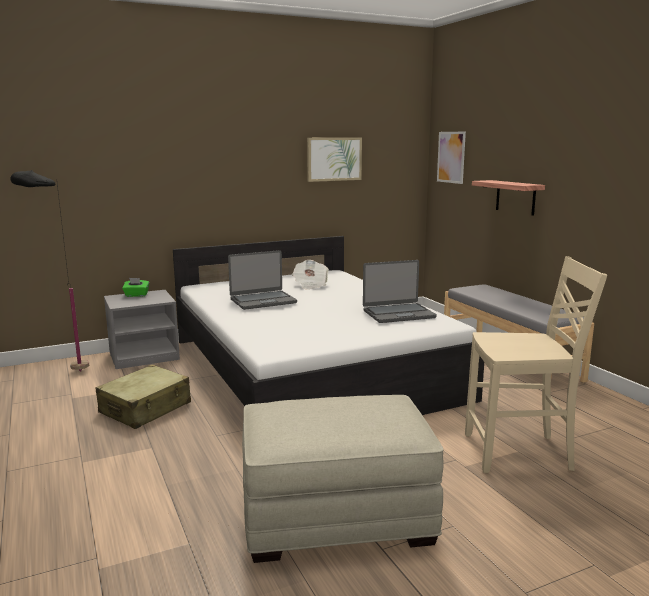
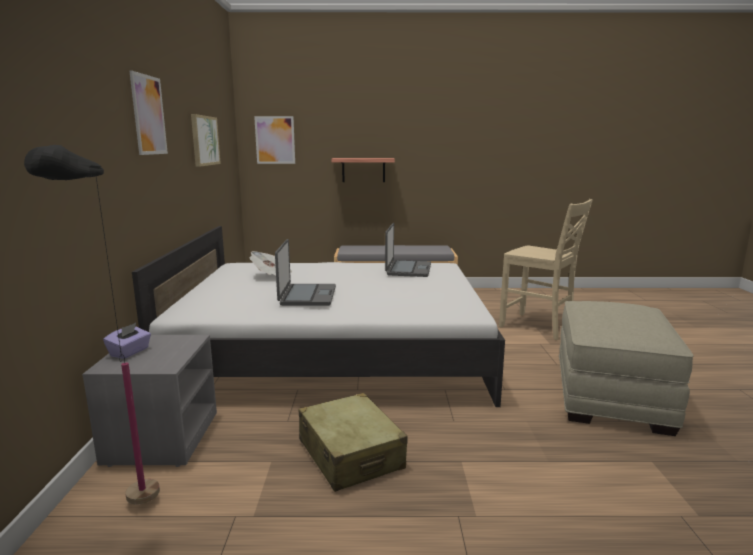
camera: 65 degrees left, 0 degrees up
(136, 295) = (130, 352): green tissue box -> purple tissue box
(227, 143) = (149, 115): none -> picture
(520, 453) = (538, 327): beige chair -> beige chair turned 105 degrees clockwise

